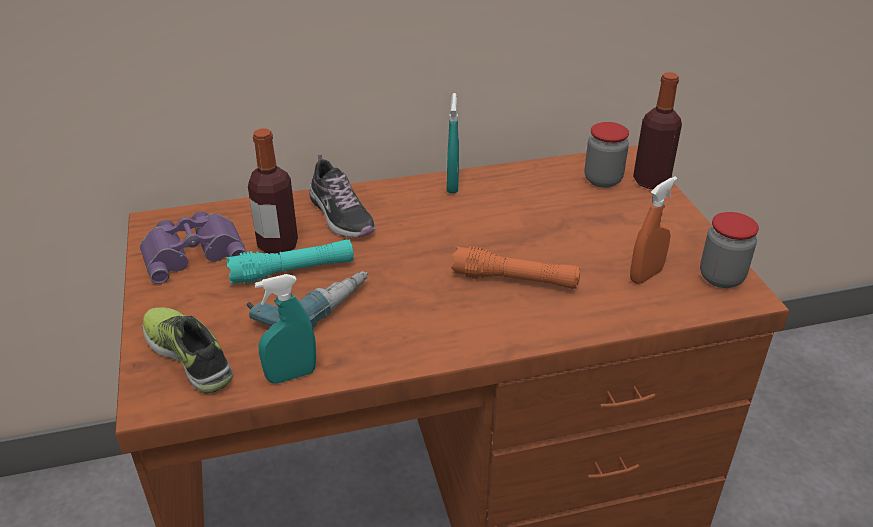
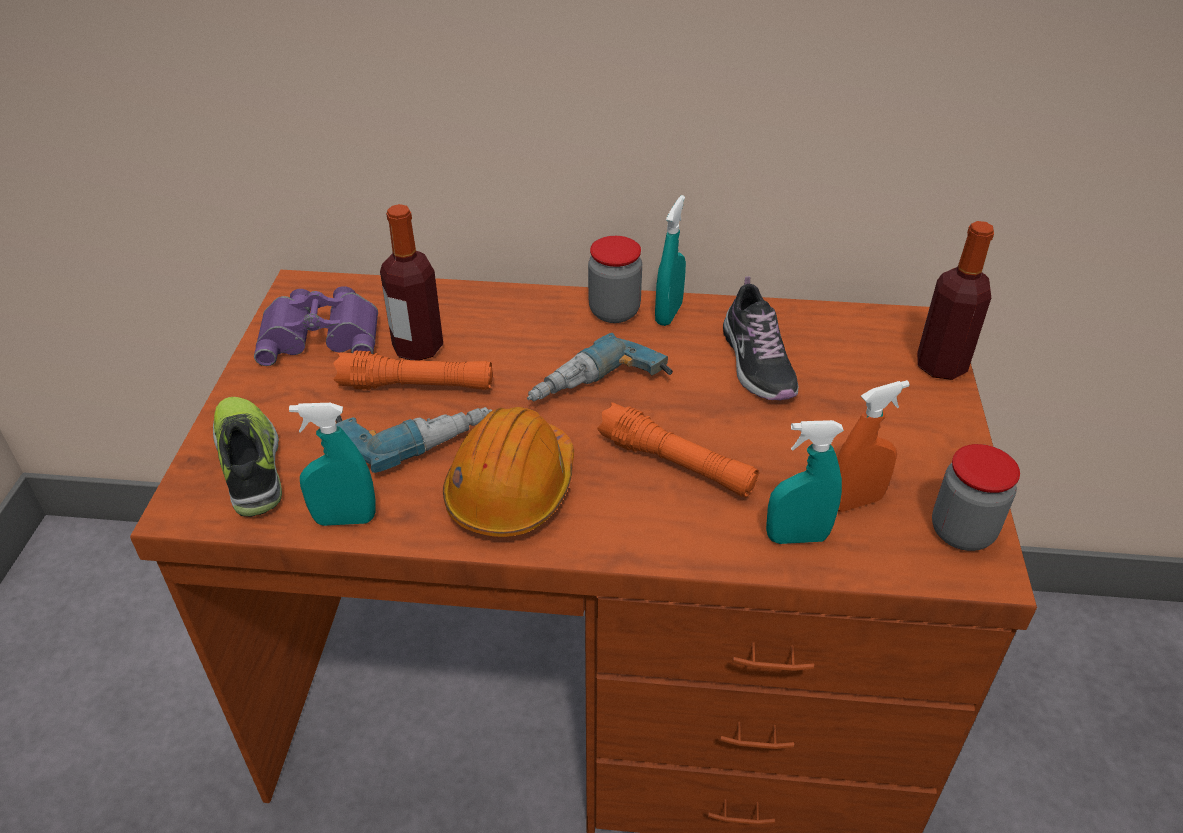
camera: 20 degrees right, 5 degrees up
(293, 271) = (416, 386): turquoise flashlight -> orange flashlight
(341, 215) = (510, 325): shoe -> shoe (757, 362)
(407, 324) = (512, 489): none -> orange hard hat
(433, 246) = (600, 392): none -> power drill
(602, 180) = (873, 349): jar -> jar (614, 311)
(621, 306) = (797, 537): none -> turquoise spray bottle

